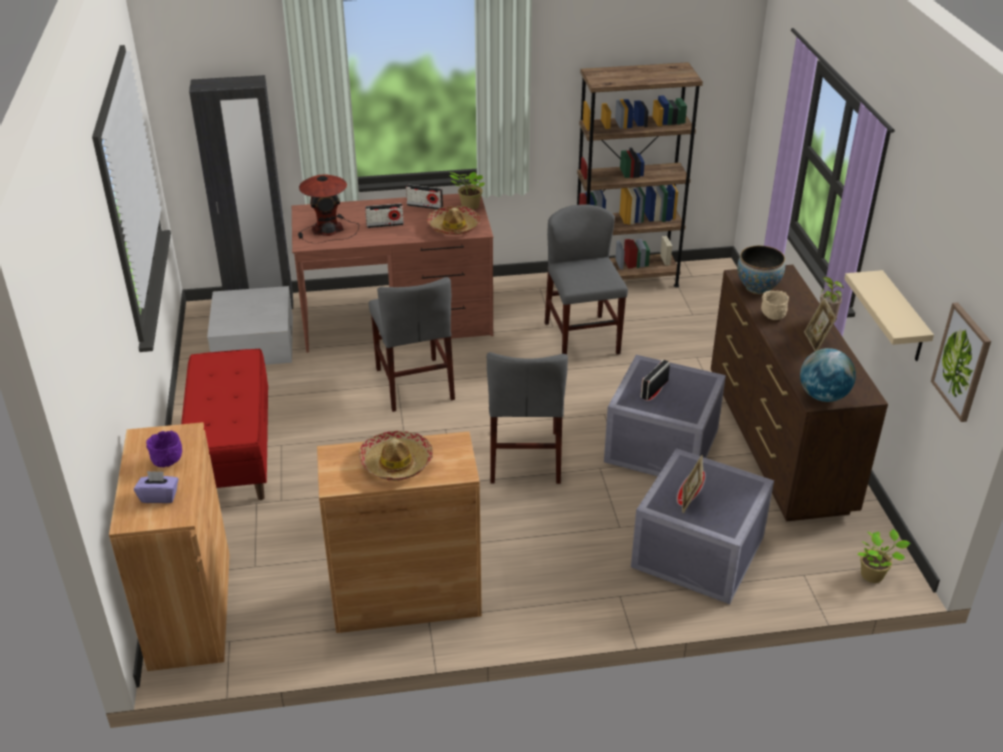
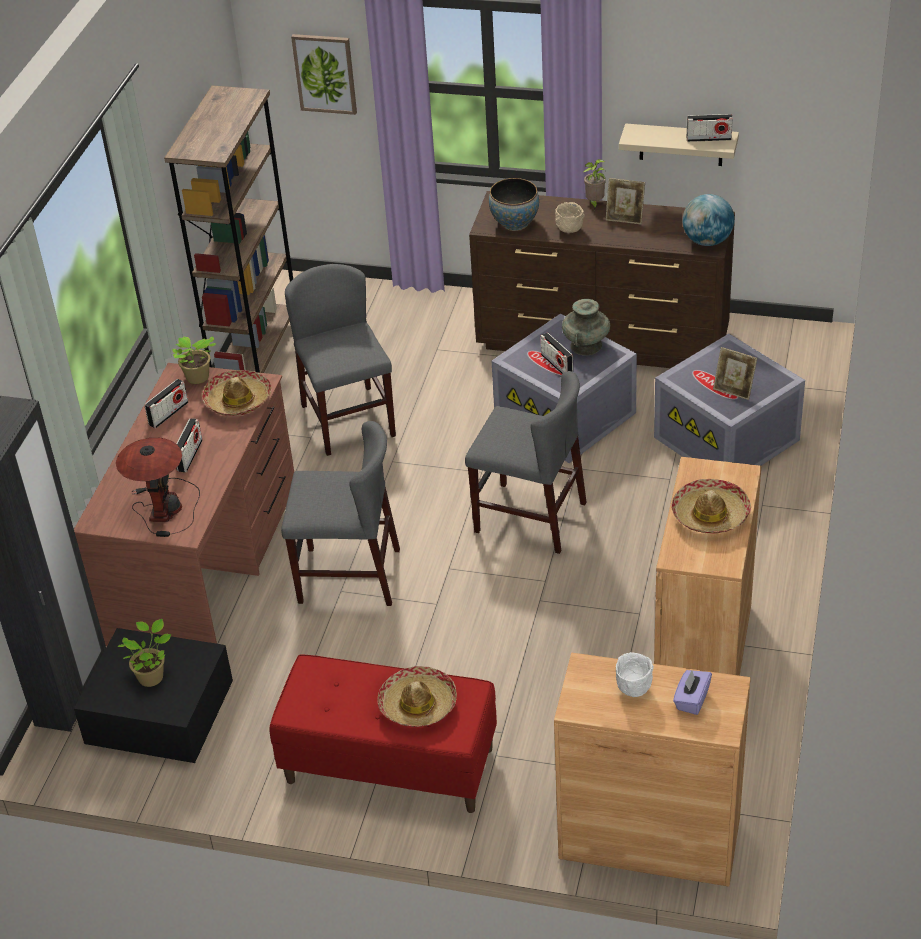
camera: 65 degrees left, 5 degrees up
(168, 462) = (634, 688): purple bowl -> white bowl
(224, 412) = (418, 704): none -> hat
(254, 341) = (159, 711): white storage box -> black storage box
(582, 338) = (348, 421): grey chair -> grey chair turned 60 degrees clockwise
(691, 399) = (586, 346): none -> turquoise vase
(874, 575) = (799, 346): potted plant -> potted plant (152, 676)
(903, 319) = (708, 138): none -> radio
(962, 362) = (791, 130): picture -> picture (325, 73)

